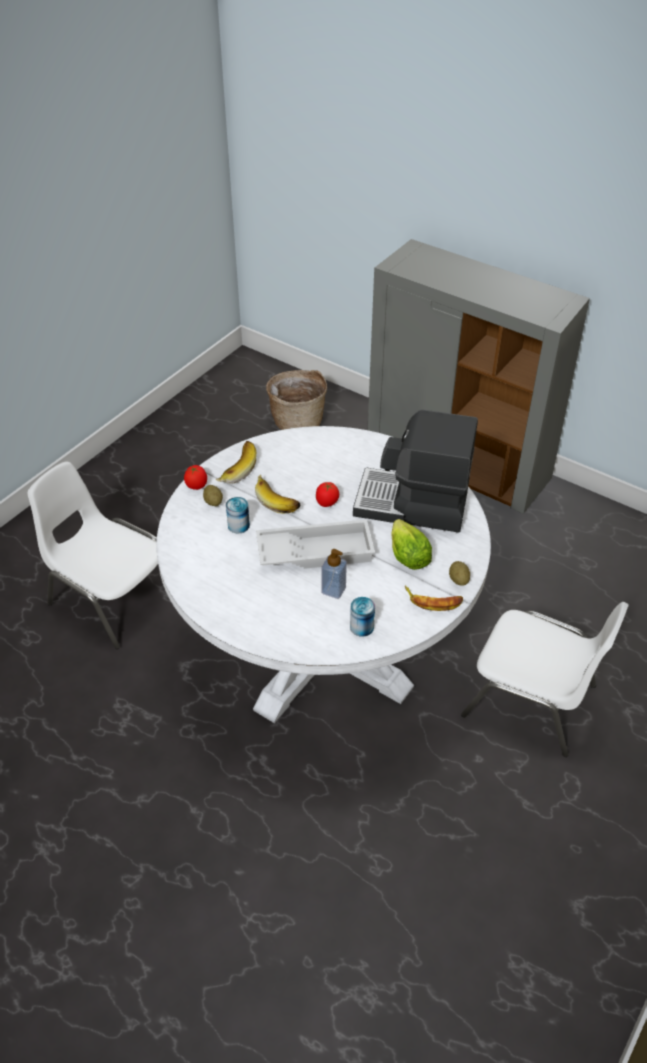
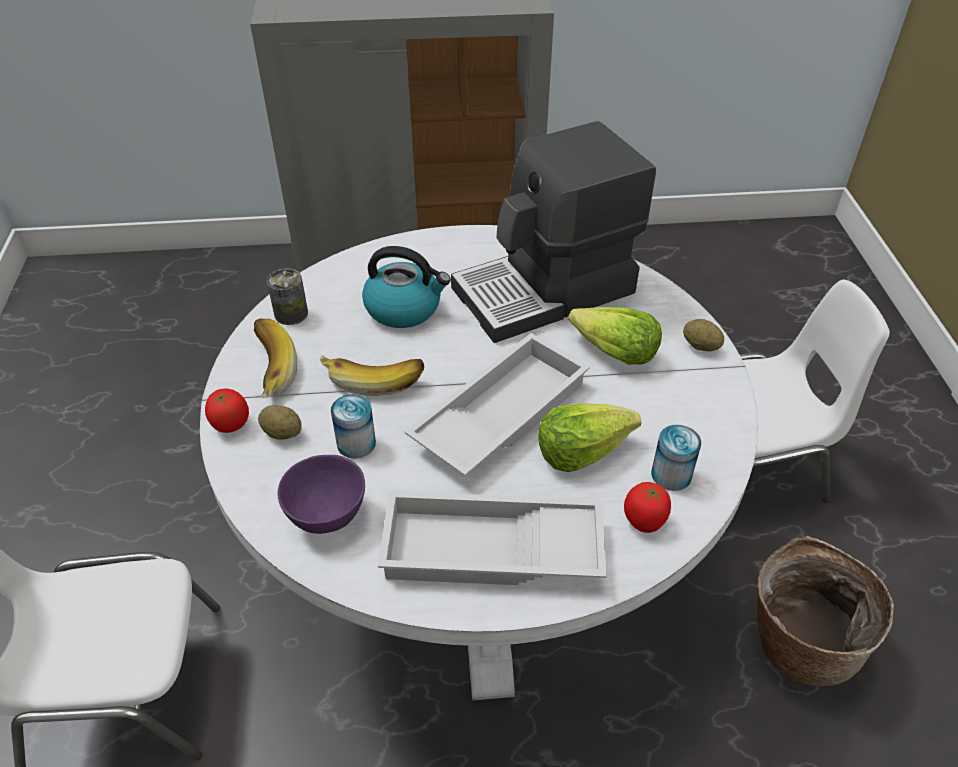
camera: 40 degrees left, 0 degrees up
(196, 548) = (328, 514): none -> purple bowl
(243, 605) = (490, 552): none -> white tray
(273, 447) = (291, 313): none -> can
(298, 421) = (187, 310): basket -> basket (799, 641)
(327, 503) = (442, 345): tomato -> tomato (644, 521)
(329, 473) = (404, 308): none -> kettle
(333, 590) = (581, 450): soap dispenser -> lettuce
(433, 601) = (706, 388): banana -> none

